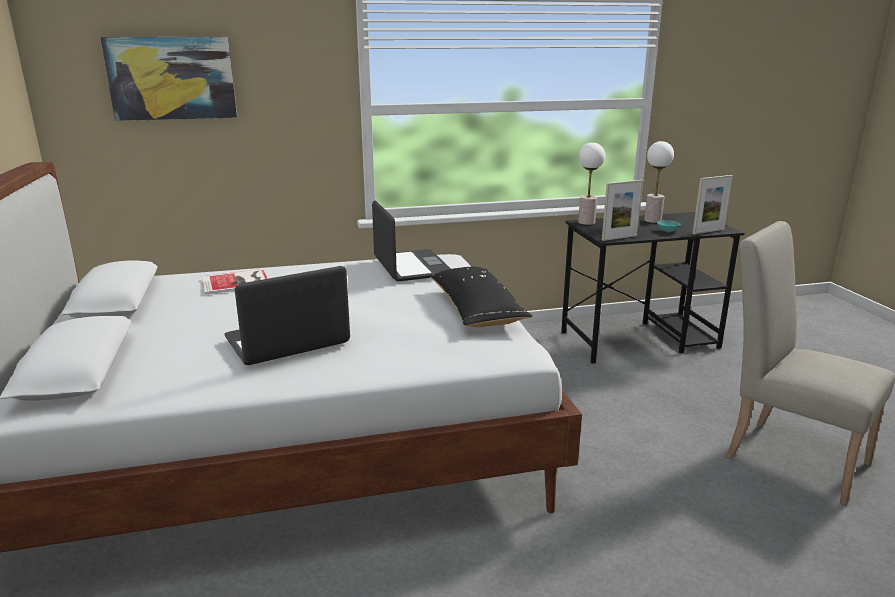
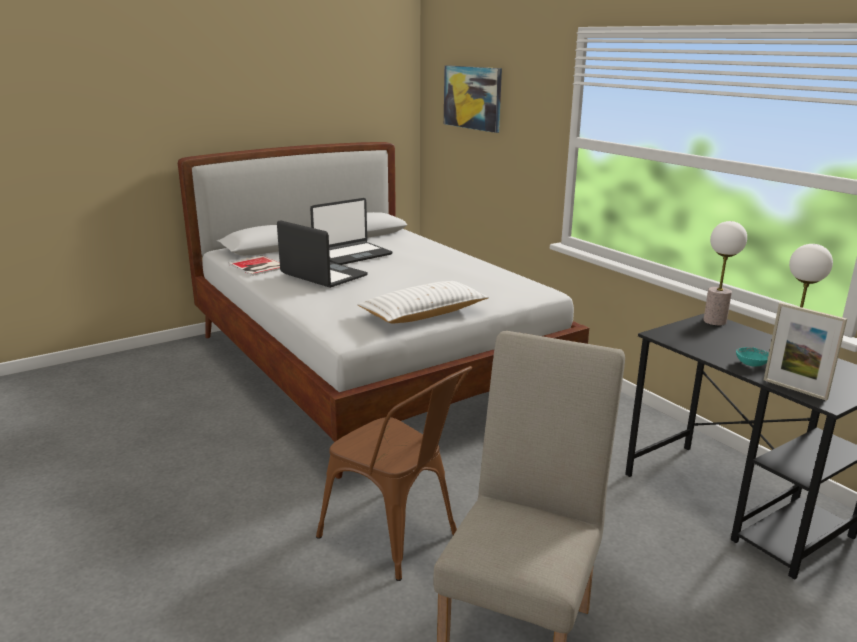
camera: 70 degrees right, 0 degrees up
(237, 282) = (414, 248): book -> book (257, 266)
(411, 267) = (500, 283): laptop -> laptop (352, 254)
(476, 309) = (423, 314): black pillow -> white pillow
(619, 238) = (672, 340): picture frame -> none
(667, 491) = (398, 538): none -> brown chair

